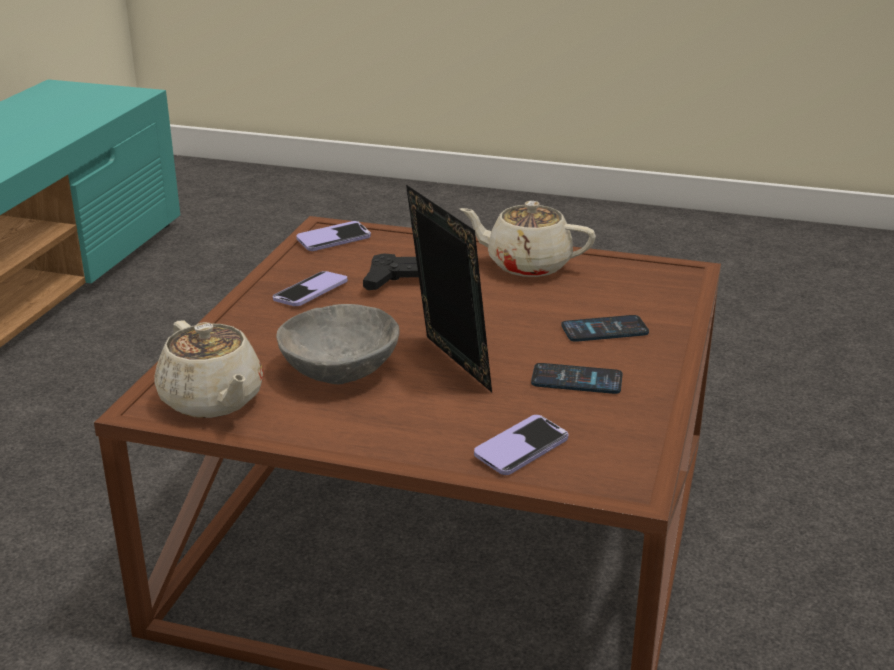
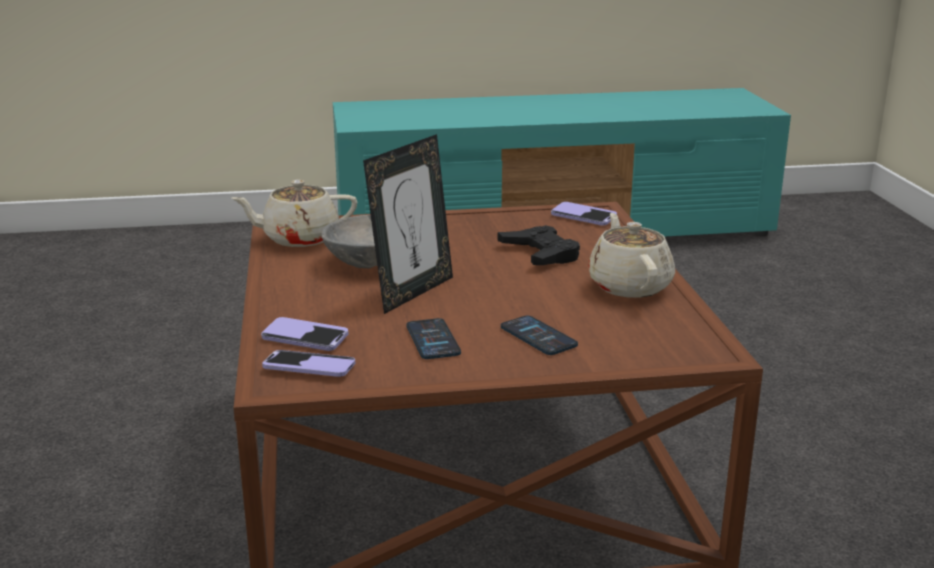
camera: 65 degrees right, 5 degrees down
(212, 400) = (299, 238): beige teapot -> beige teapot turned 45 degrees clockwise
(310, 291) = (485, 229): phone -> phone (309, 366)

